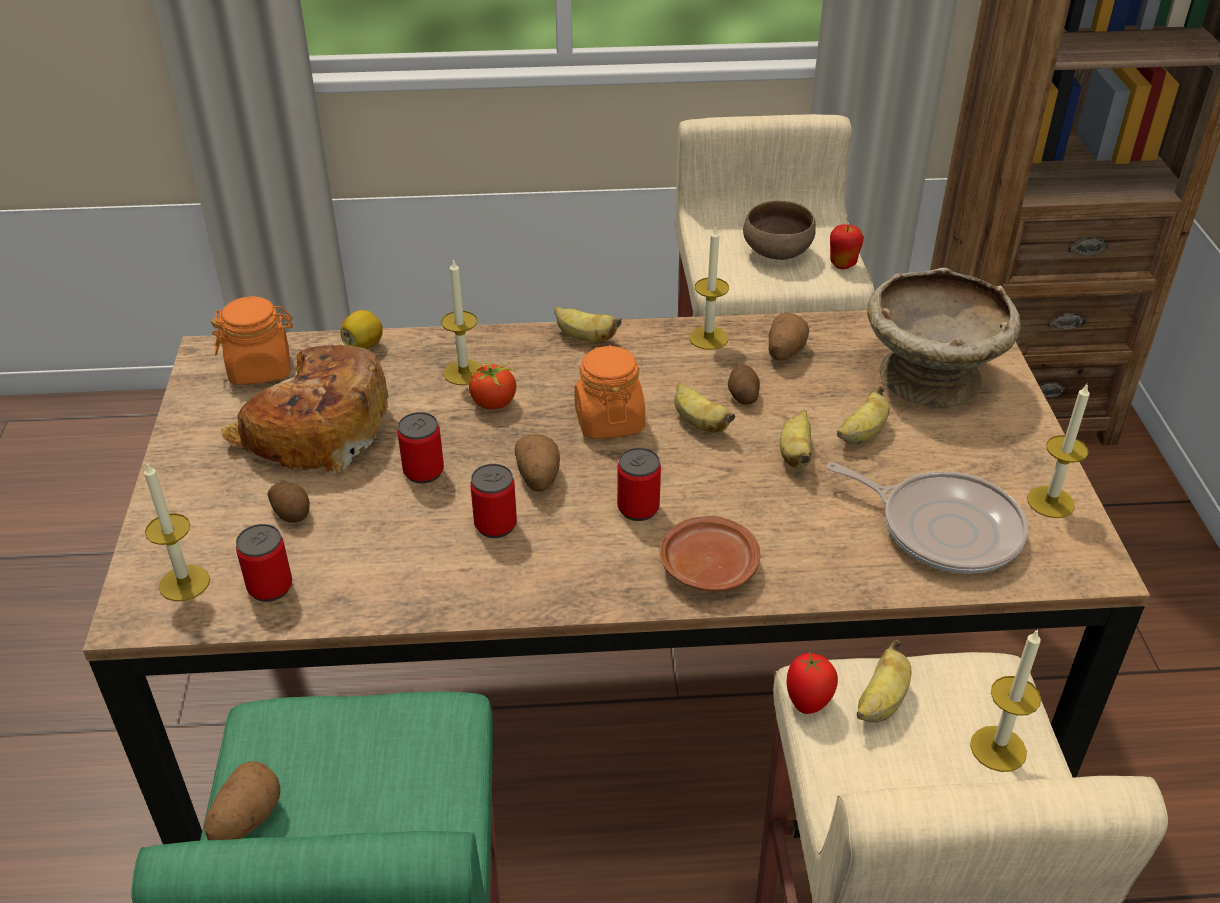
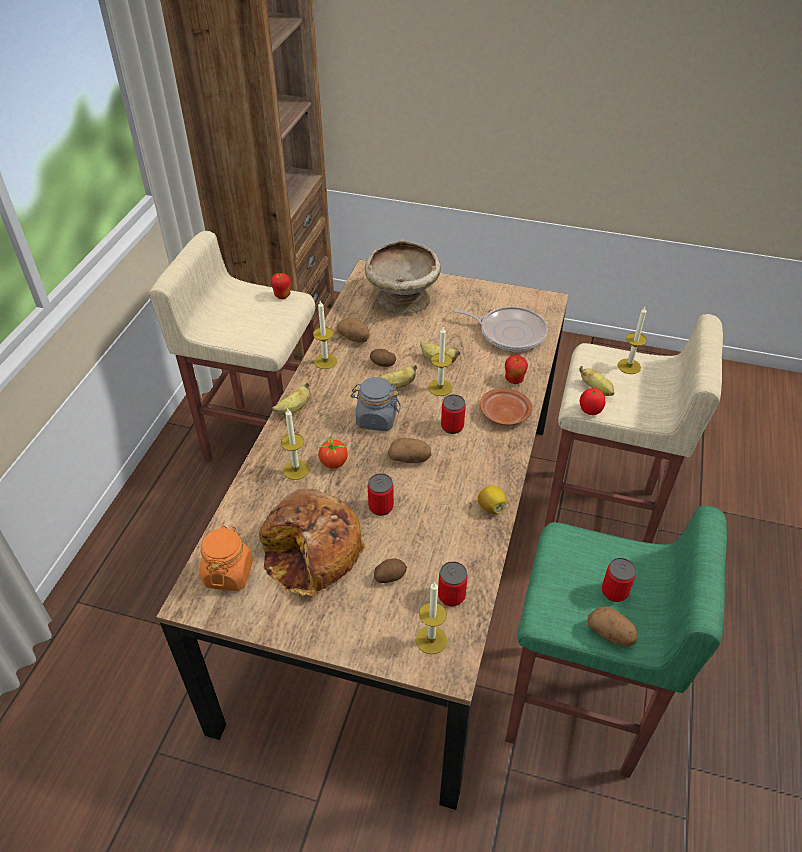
camera: 70 degrees left, 5 degrees up
(364, 345) = (236, 512): lemon -> lemon (491, 507)
(495, 525) = (440, 485): can -> can (614, 591)
(609, 421) = (376, 419): orange jar -> grey jar
(777, 253) = (254, 315): brown bowl -> none
(808, 562) = (514, 380): none -> apple
(862, 434) = (434, 334): banana -> none
(943, 528) = (509, 332): frying pan -> frying pan turned 60 degrees clockwise
(1050, 502) = (505, 297): candle -> candle (440, 387)

